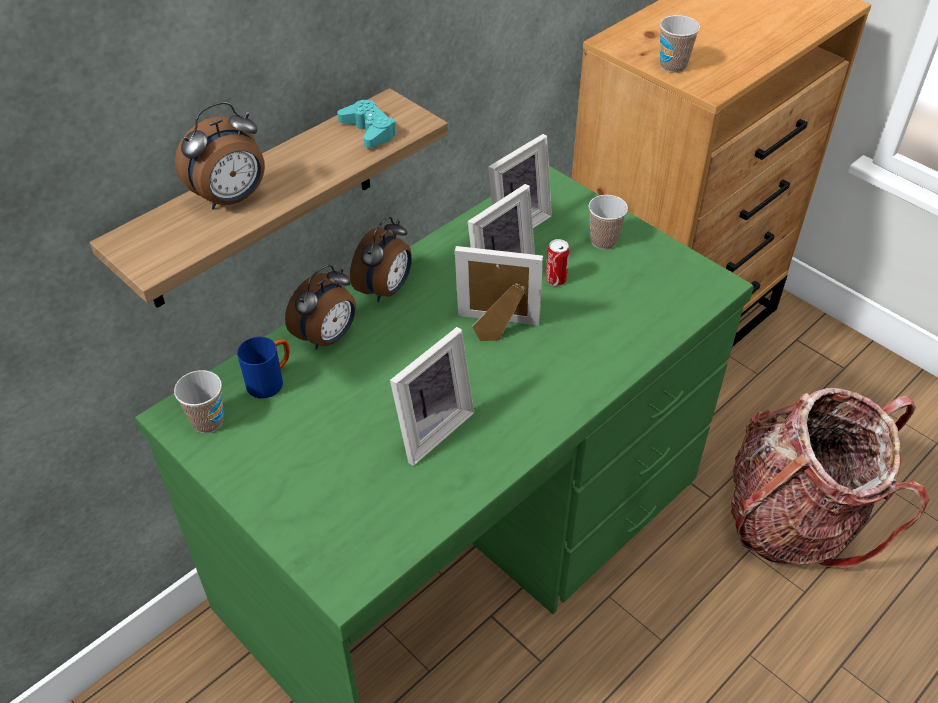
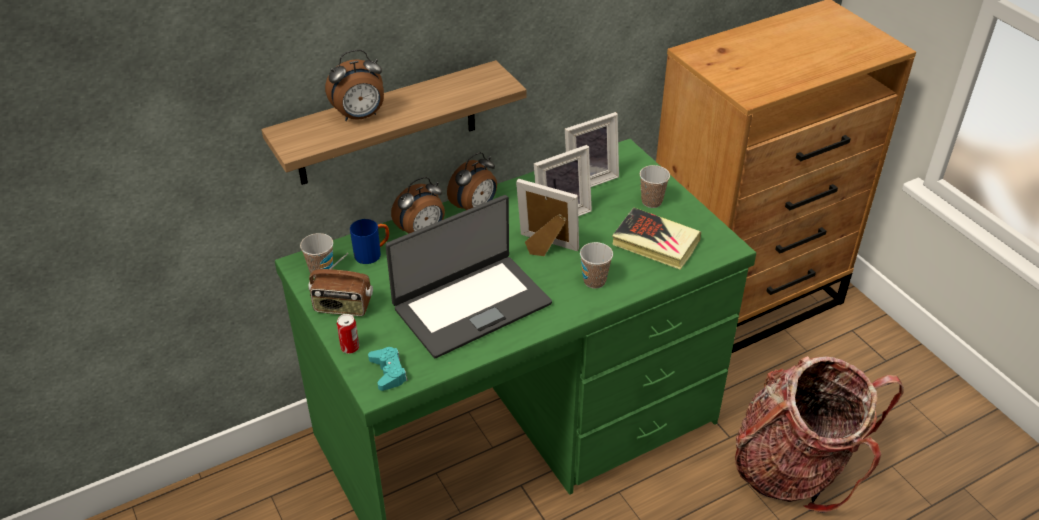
camera: 15 degrees right, 5 degrees down
(255, 468) = (342, 307): none -> radio
(369, 130) = (469, 86): turquoise game controller -> turquoise game controller (388, 372)
(429, 428) = (471, 304): picture frame -> laptop
(556, 279) = (603, 222): can -> can (350, 347)
(630, 295) = (655, 243): none -> book
(673, 66) = (728, 76): cup -> cup (594, 281)

